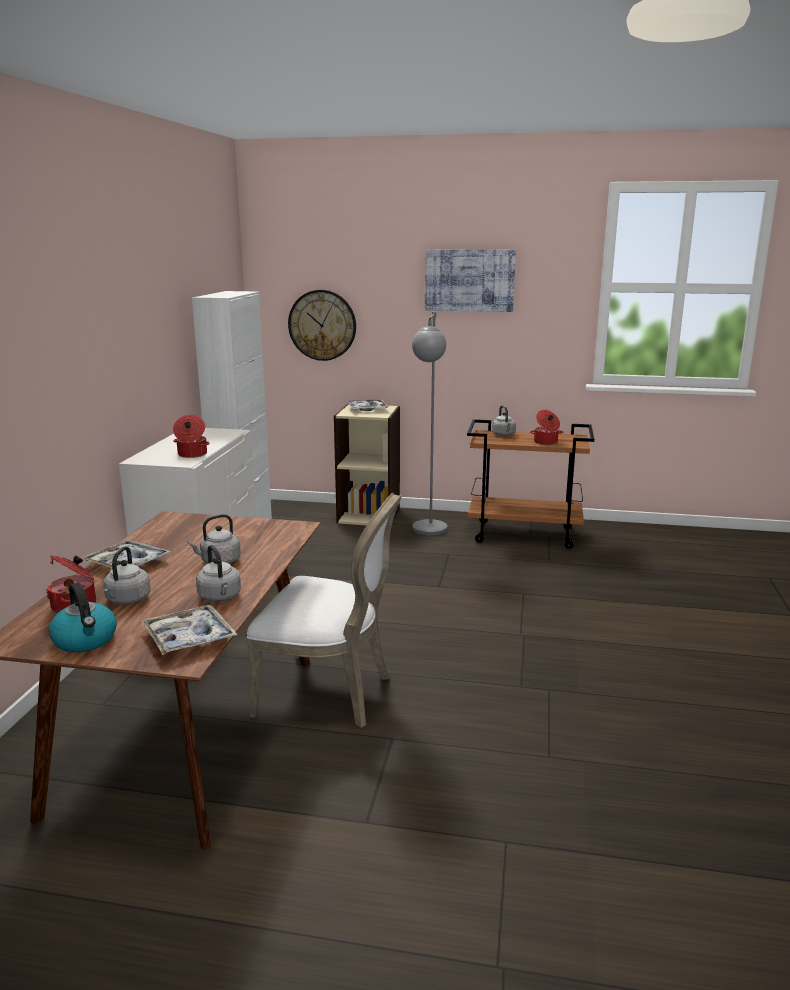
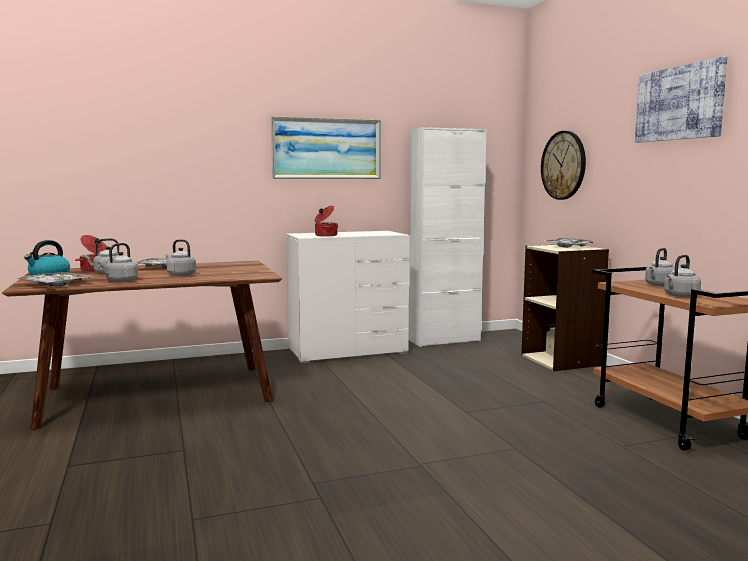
camera: 60 degrees right, 10 degrees down
(133, 336) = (326, 149): none -> picture
(330, 693) = (234, 417): white chair -> none
(428, 533) = (572, 385): grey floor lamp -> none
(545, 442) = (680, 296): cooking pot -> grey kettle

